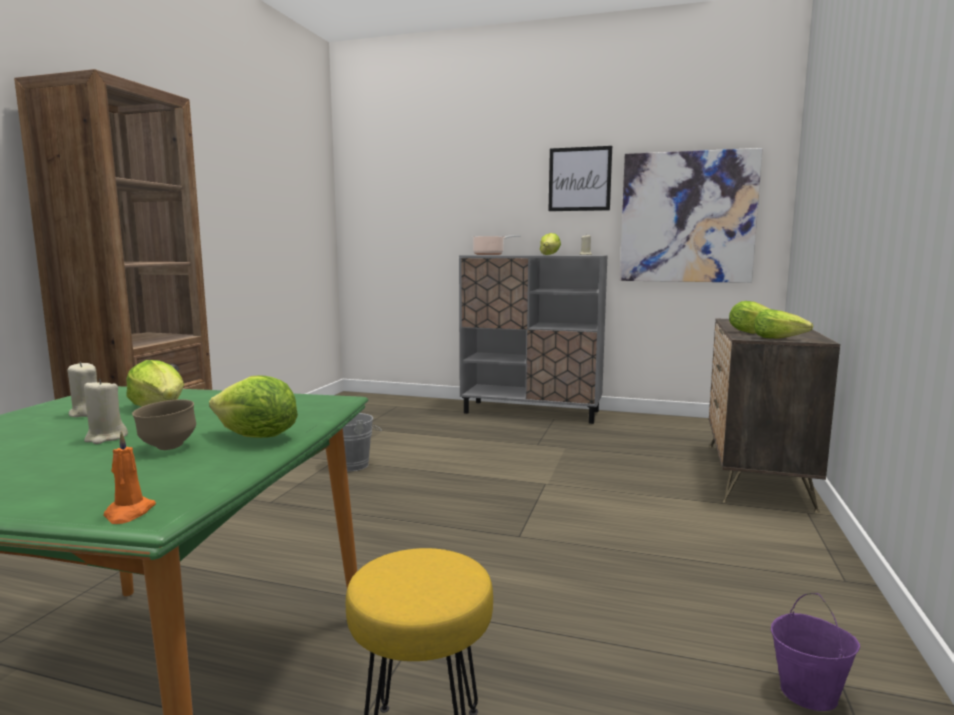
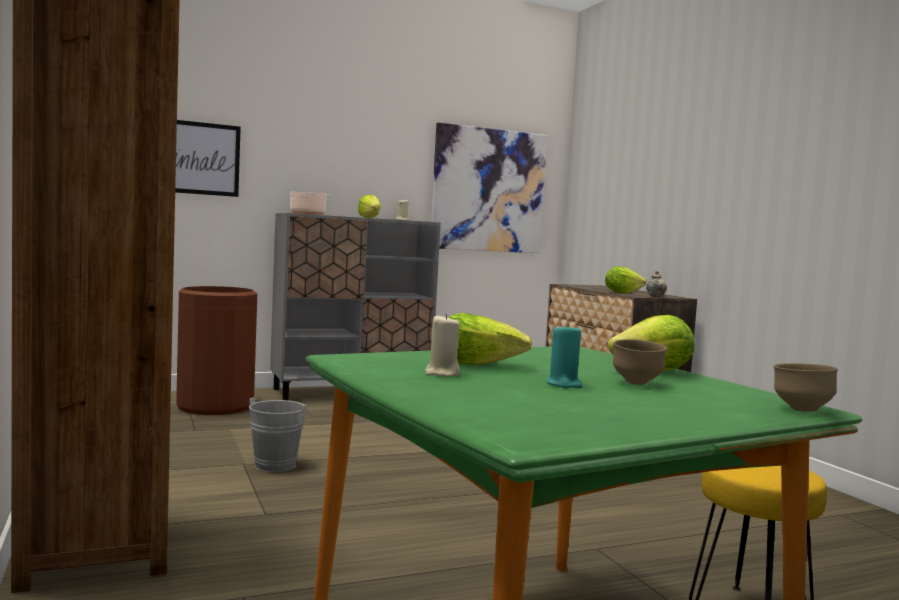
camera: 40 degrees left, 5 degrees down
(106, 438) = (564, 384): beige candle -> turquoise candle
(128, 513) = (801, 410): orange candle -> brown bowl
(408, 411) = (215, 406): none -> brown trash can
(579, 179) = (393, 141): picture -> picture (202, 158)
(779, 338) = (655, 296): lettuce -> beige teapot
(809, 692) = (837, 522): purple bucket -> none

